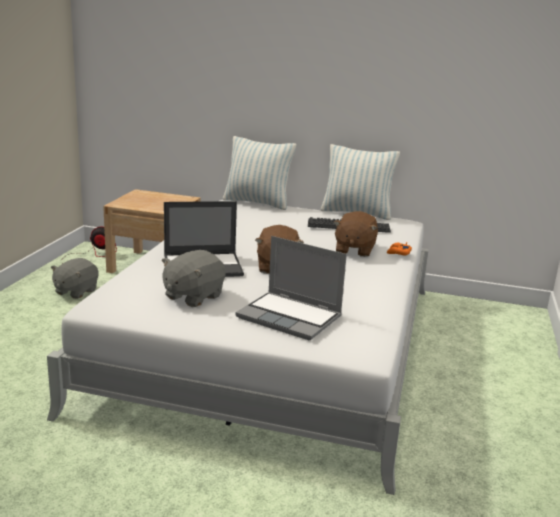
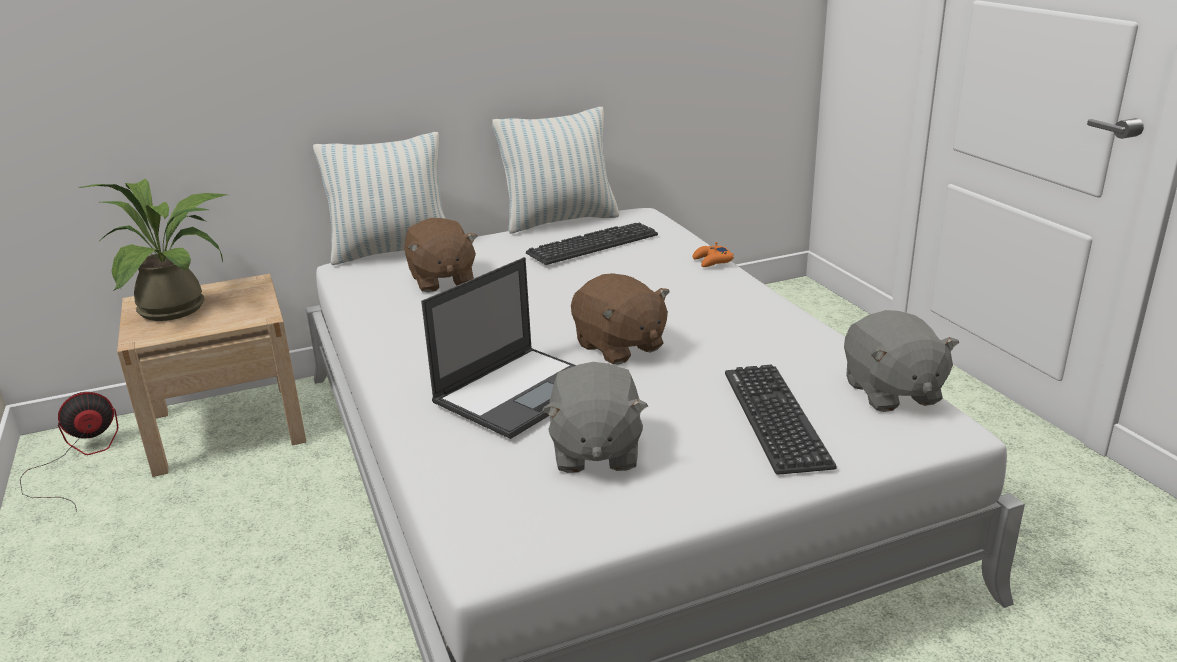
camera: 35 degrees left, 5 degrees up
(75, 291) = (143, 540): grey plush toy -> grey plush toy (891, 392)
(147, 198) = (181, 307): none -> potted plant
(291, 317) = (775, 418): laptop -> keyboard
(354, 250) = (657, 278): brown plush toy -> brown plush toy (441, 280)

